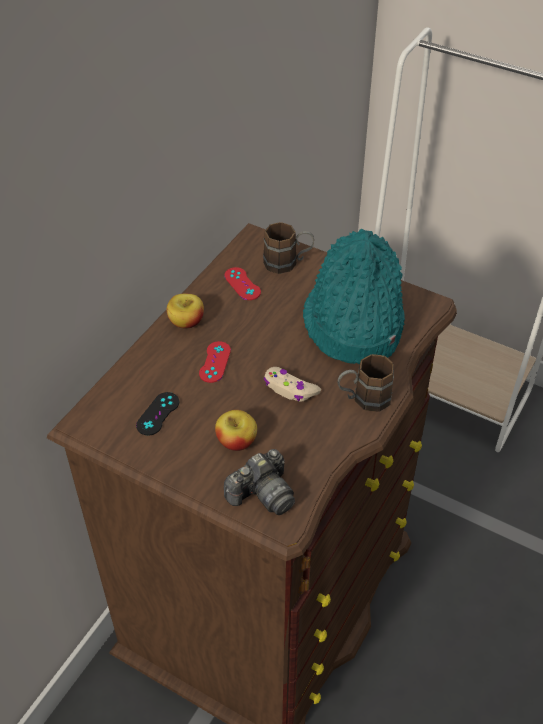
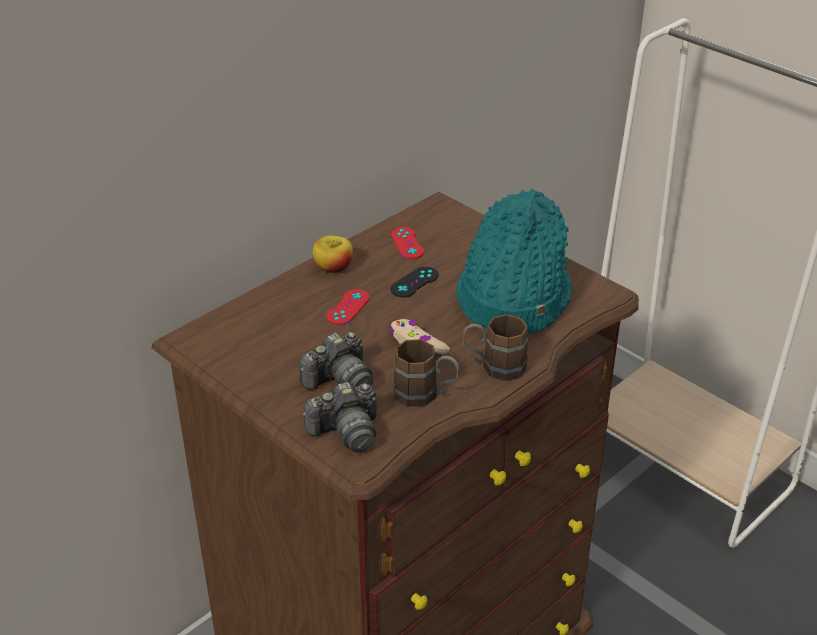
camera: 15 degrees right, 10 degrees down
(158, 414) = (269, 342): black game controller -> black game controller (414, 282)
(236, 442) = (340, 381): apple -> camera
(288, 263) = (464, 232): brown mug -> brown mug (425, 395)

